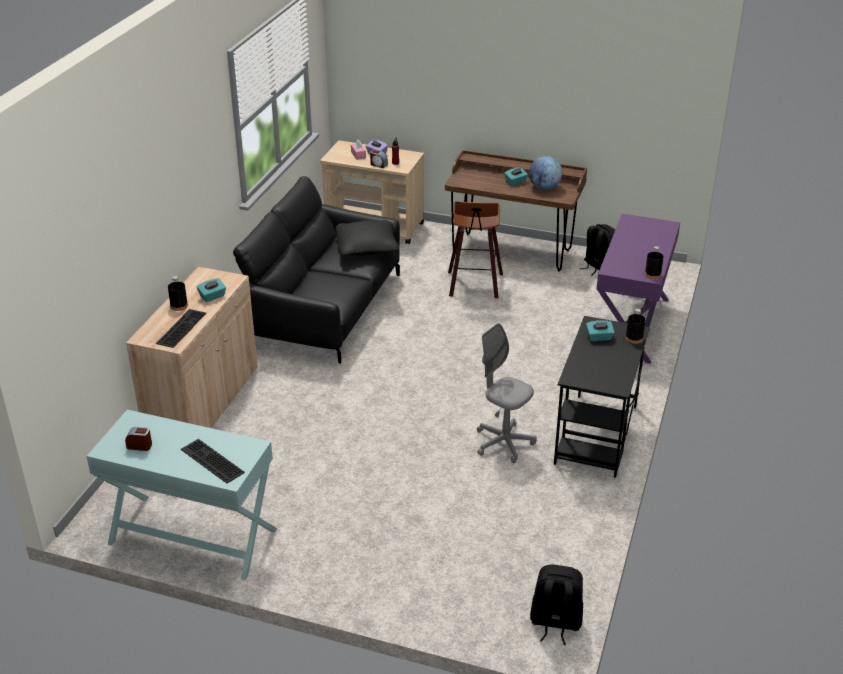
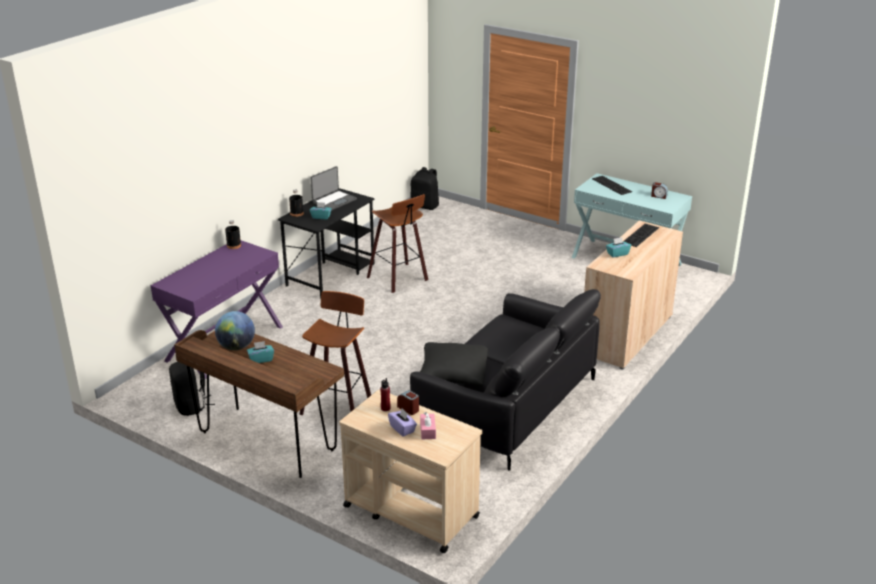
camera: 165 degrees left, 5 degrees down
(179, 306) = (645, 250): black bottle -> none
(503, 443) = (400, 279): grey office chair -> stool
(606, 368) = (334, 201): none -> laptop

